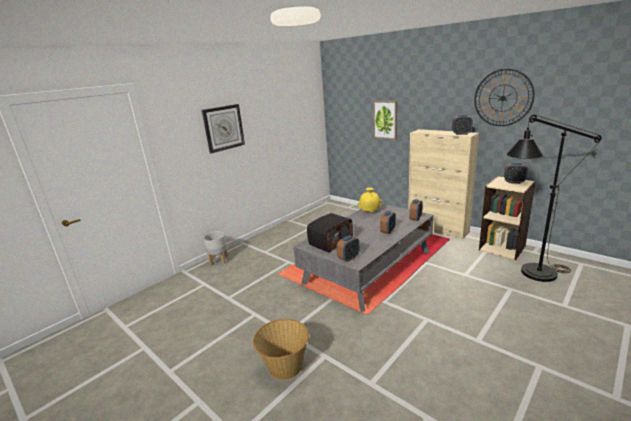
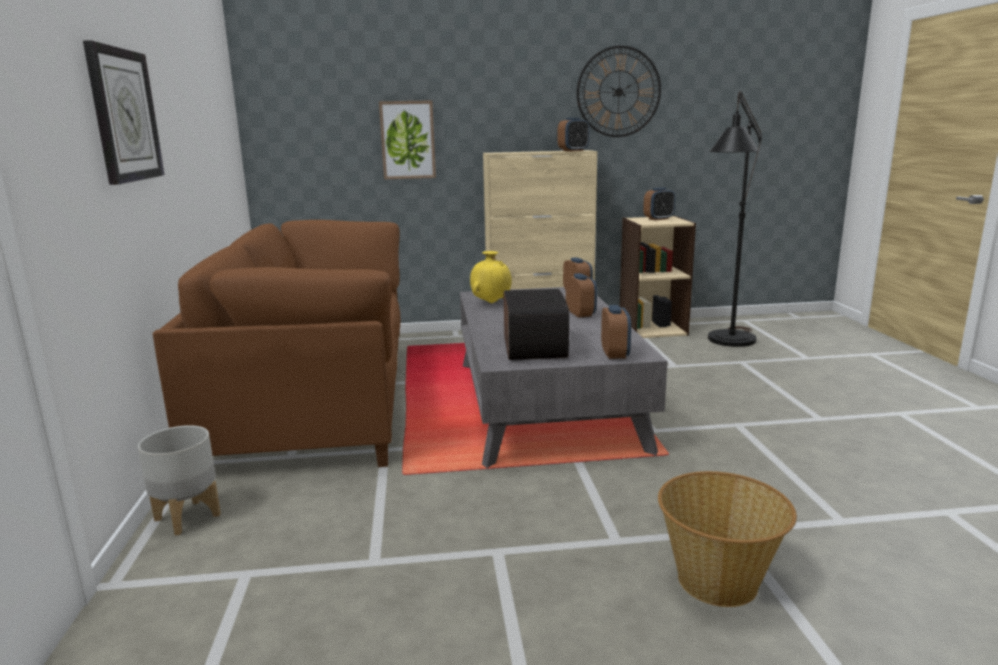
camera: 50 degrees left, 5 degrees down
(302, 233) = (316, 402): none -> brown sofa

